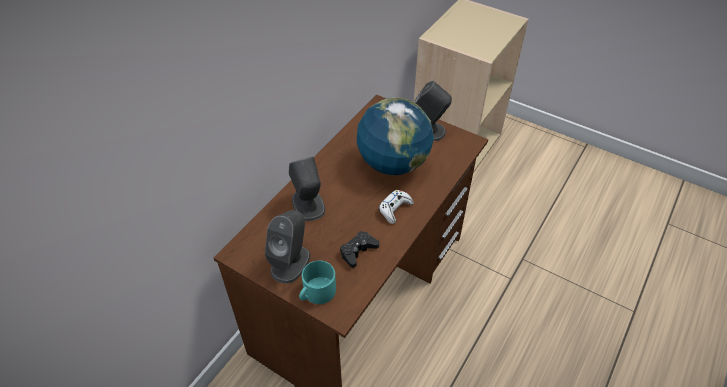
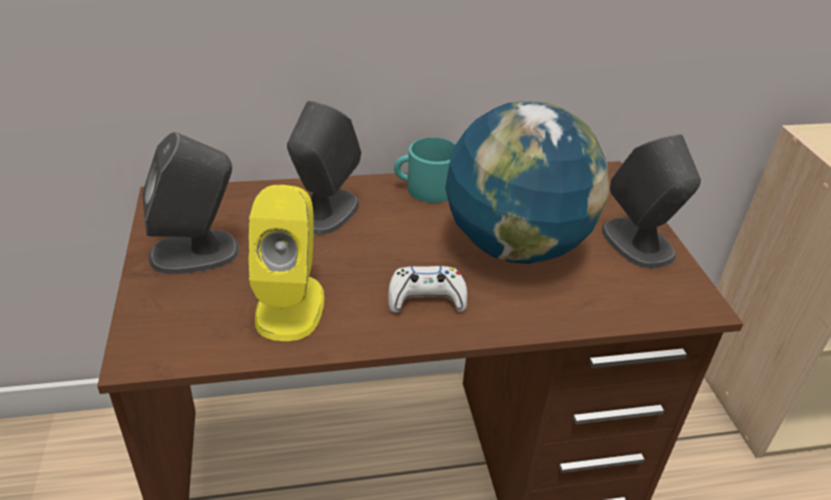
camera: 45 degrees right, 10 degrees down
(316, 293) = (160, 307): turquoise mug -> turquoise mug (425, 188)
(358, 251) = (290, 306): black game controller -> yellow speaker

